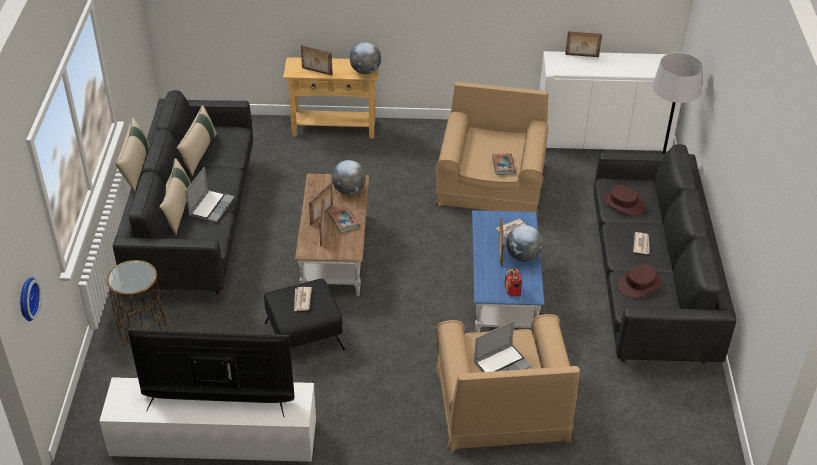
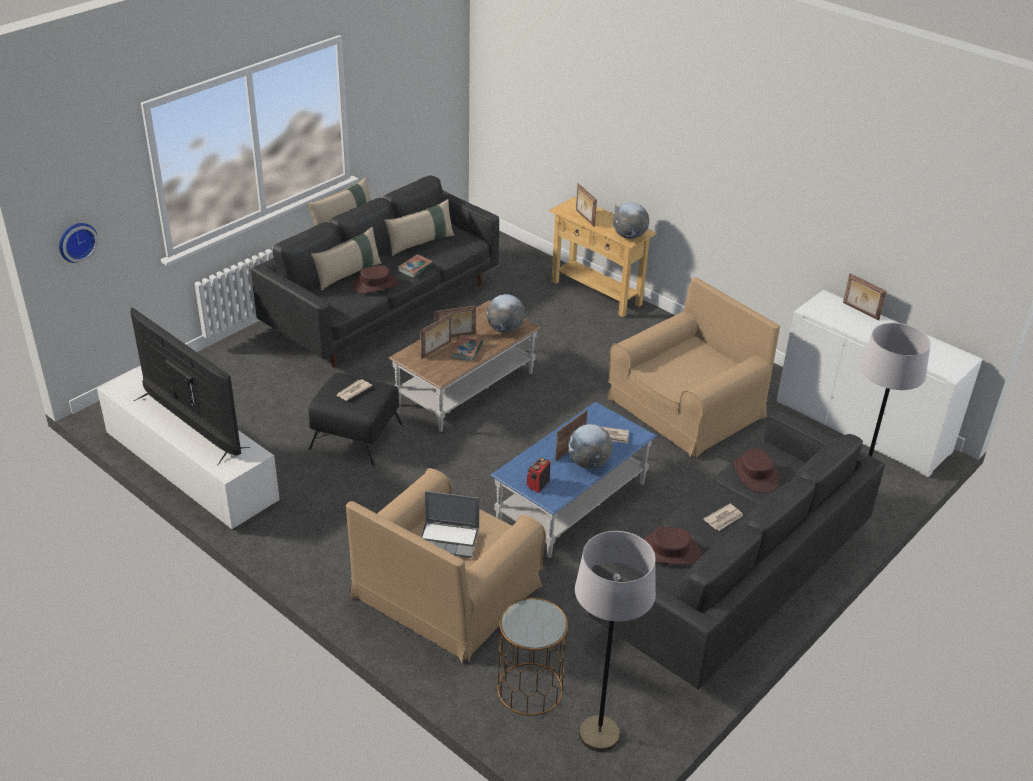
camera: 40 degrees right, 5 degrees down
(142, 327) = (249, 359): brown side table -> brown side table (530, 688)
(211, 206) = (375, 285): laptop -> brown hat
(503, 165) = (684, 383): book -> book (415, 268)
(691, 429) = (599, 734): none -> grey floor lamp

